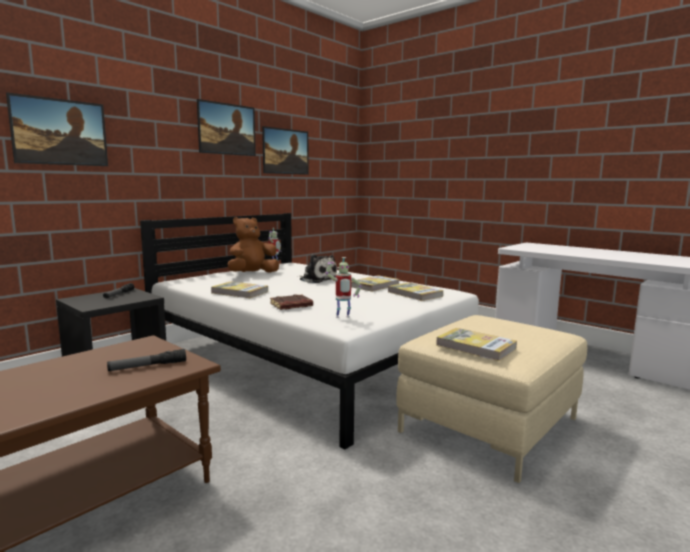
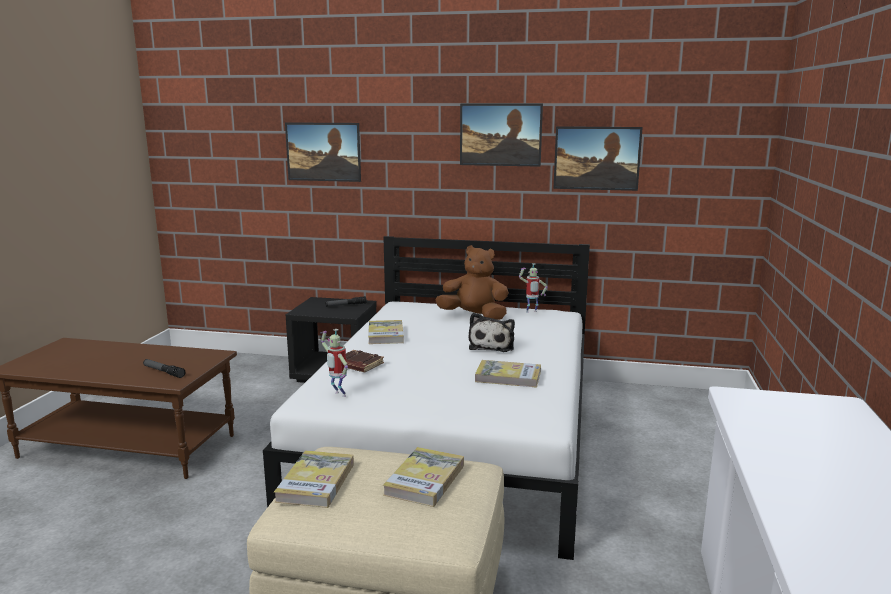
camera: 60 degrees right, 5 degrees up
(414, 294) = (495, 405): book -> book (425, 480)

